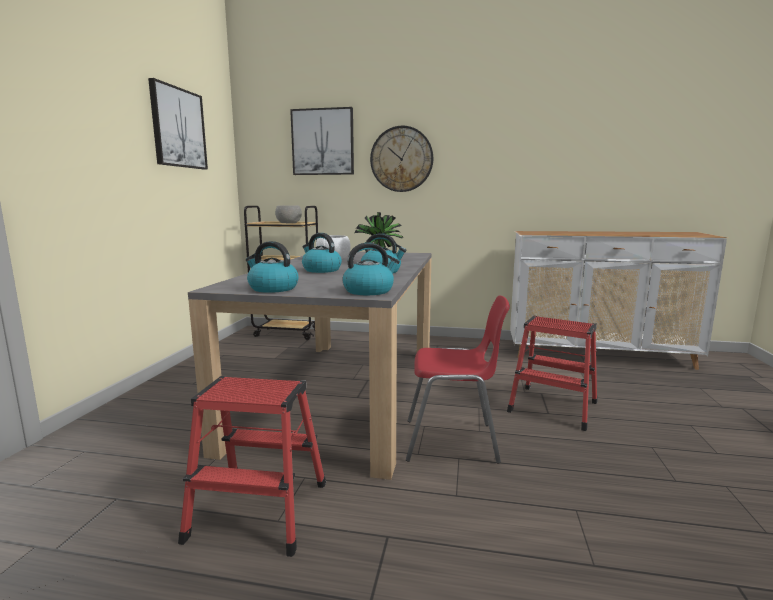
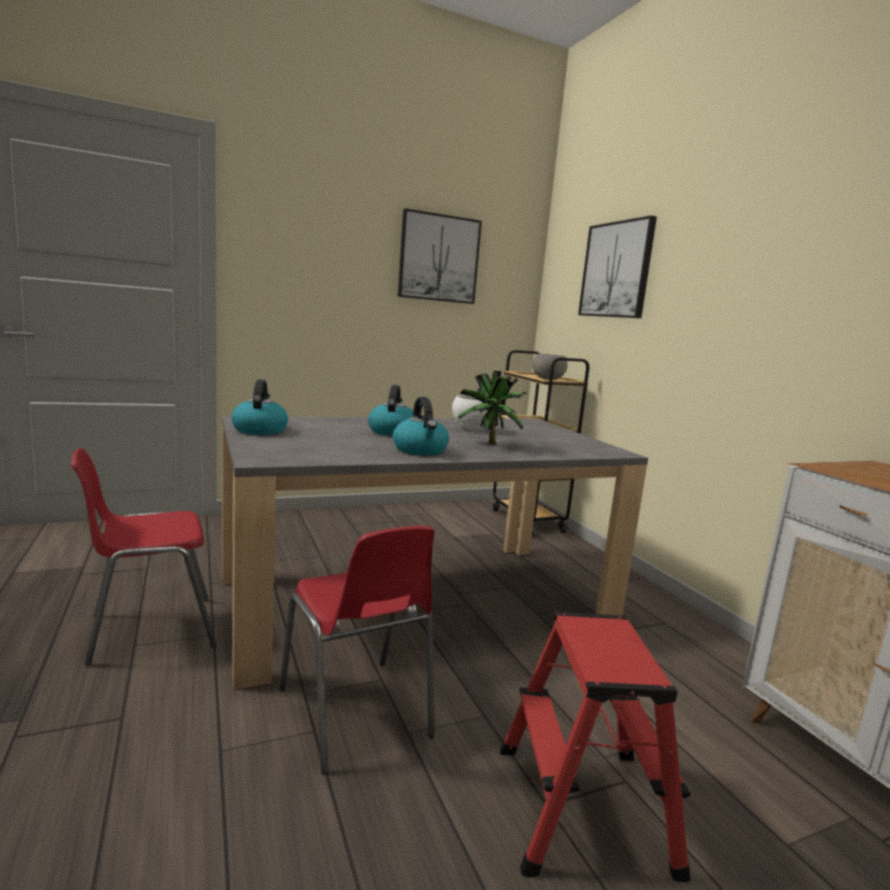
camera: 55 degrees right, 0 degrees up
(258, 509) = (149, 630): red step ladder -> red chair
(369, 291) = (280, 456): kettle -> none
(401, 159) = (704, 296): wall clock -> none

